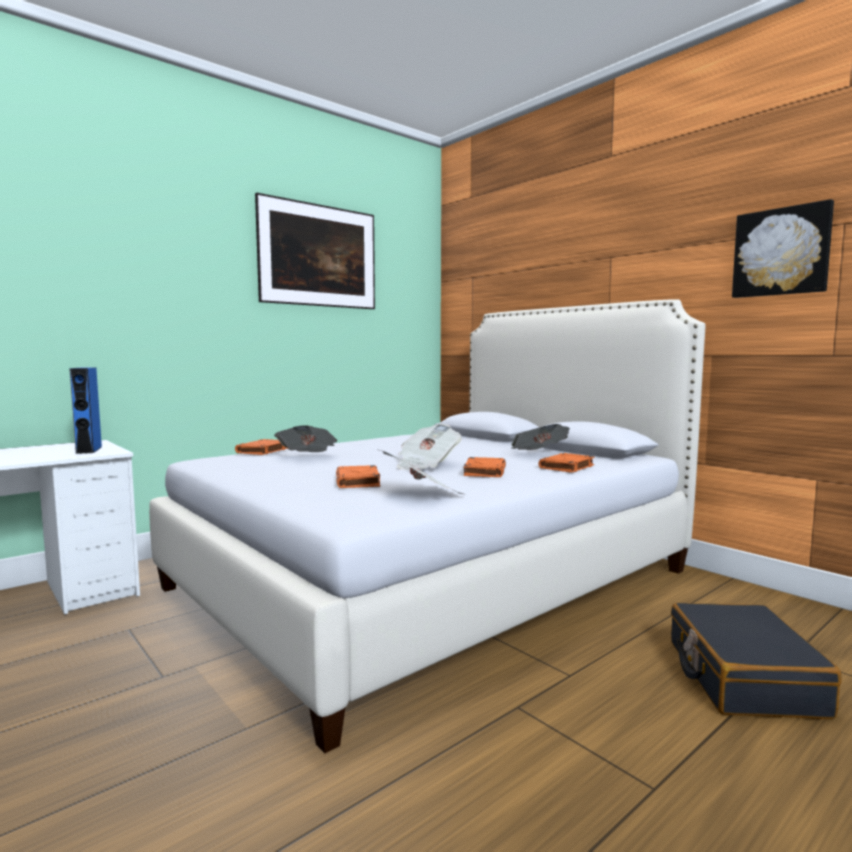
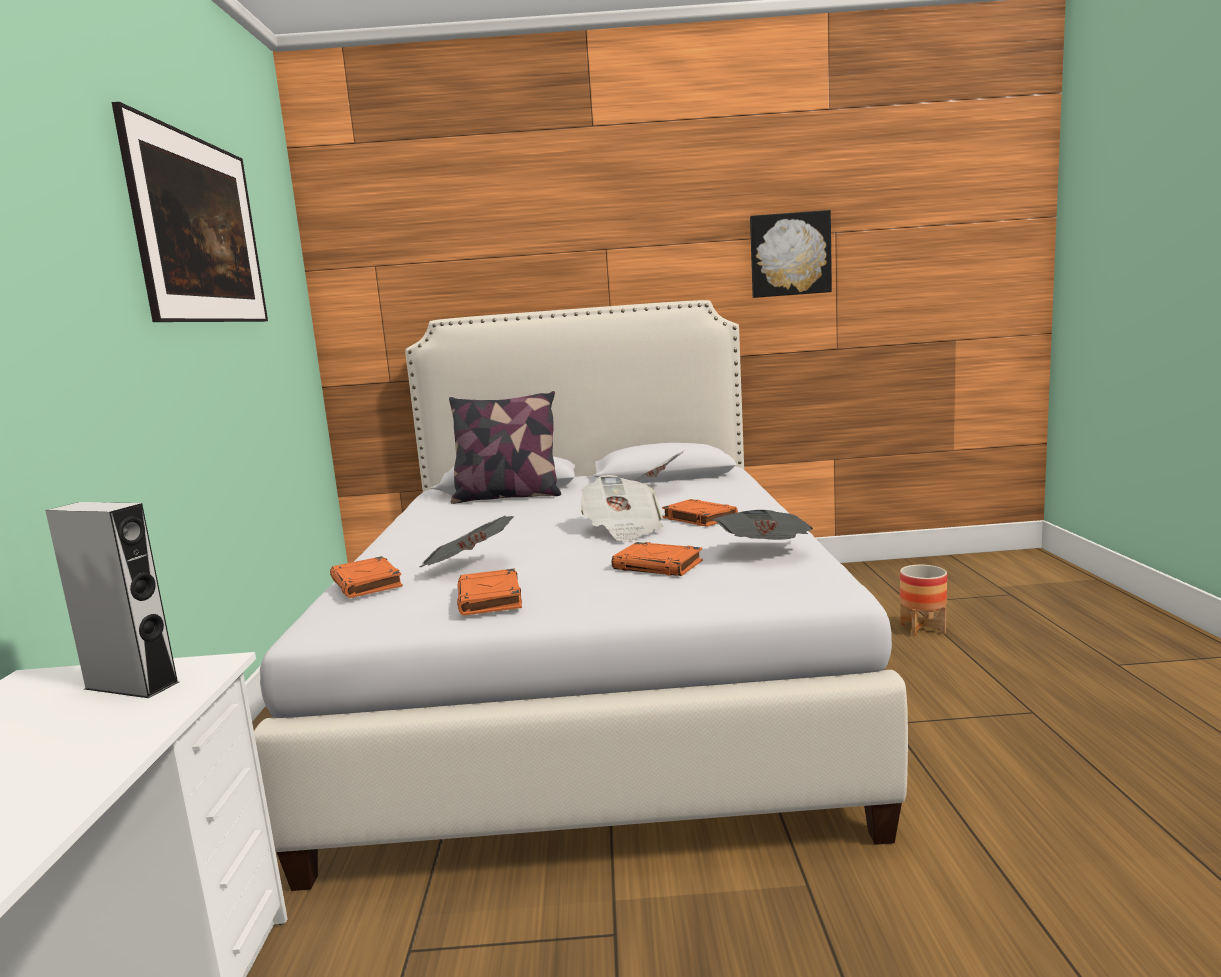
camera: 50 degrees left, 5 degrees up
(89, 450) = (131, 685): blue speaker -> grey speaker
(465, 439) = (507, 496): none -> pillow
(566, 467) = (727, 493): orange book -> orange book (490, 599)
(742, 677) = (922, 629): black suitcase -> planter

